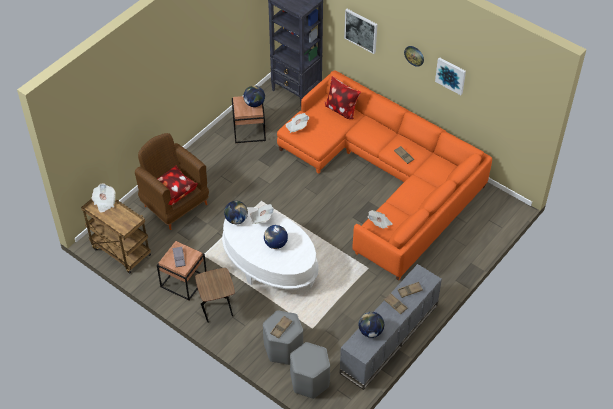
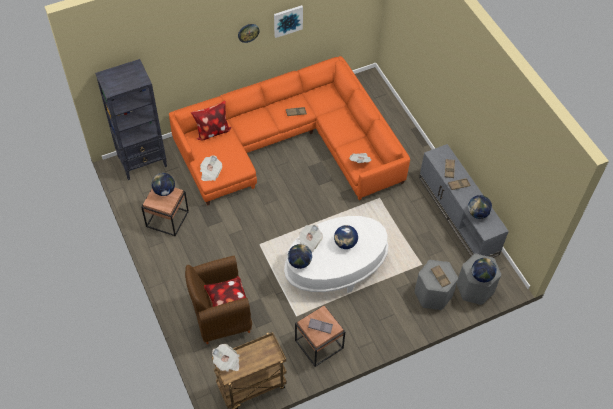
camera: 65 degrees left, 5 degrees up
(218, 310) = (366, 329): brown side table -> none
(301, 361) = (481, 276): none -> globe
(361, 30) = (187, 54): picture -> none

